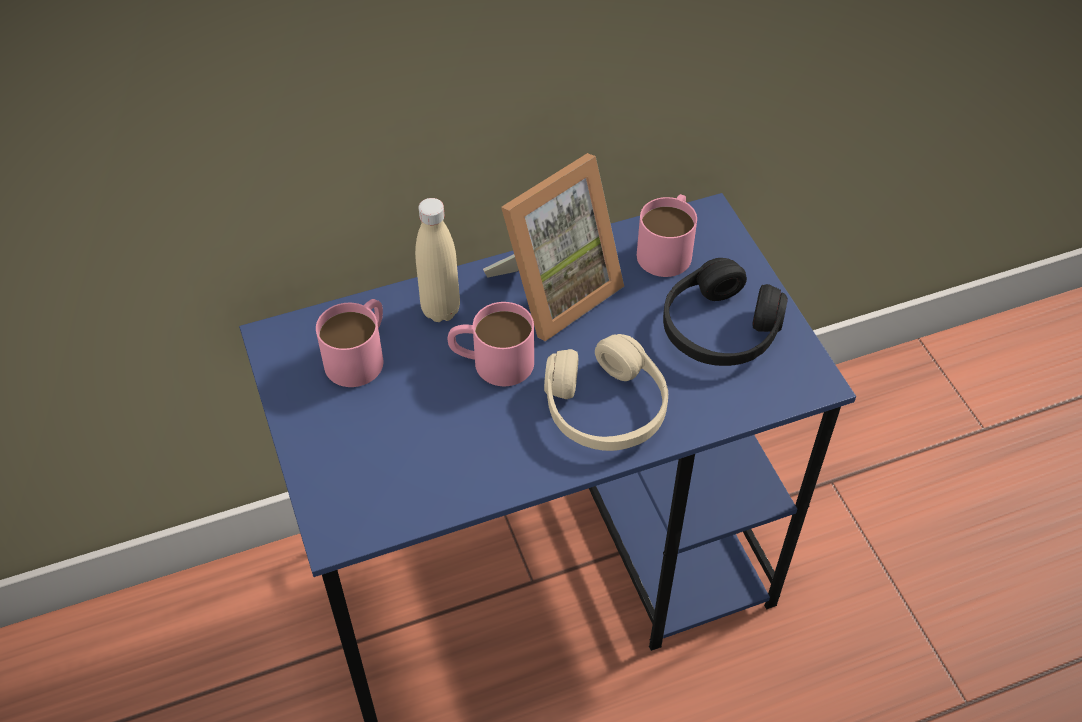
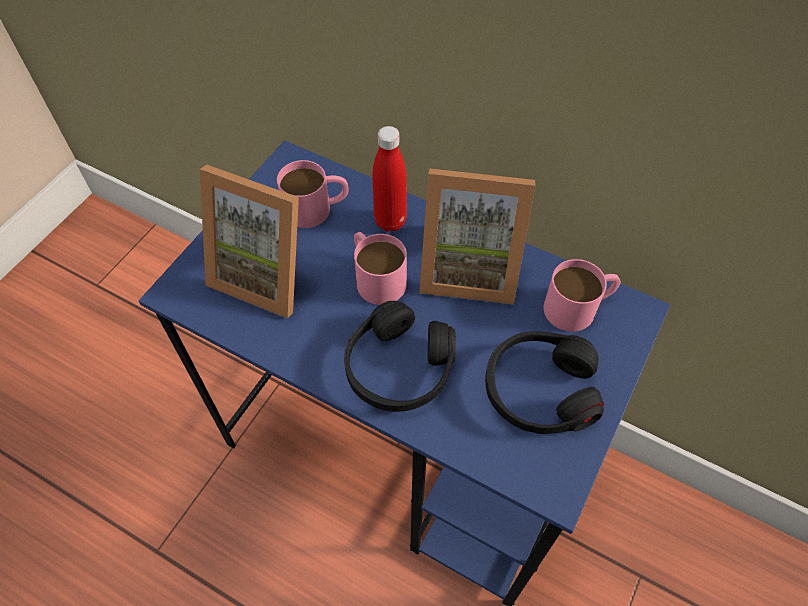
camera: 50 degrees right, 5 degrees up
(396, 442) = (266, 273): none -> picture frame
(441, 310) = (390, 221): beige bottle -> red bottle
(605, 408) = (399, 367): beige headphones -> black headphones

